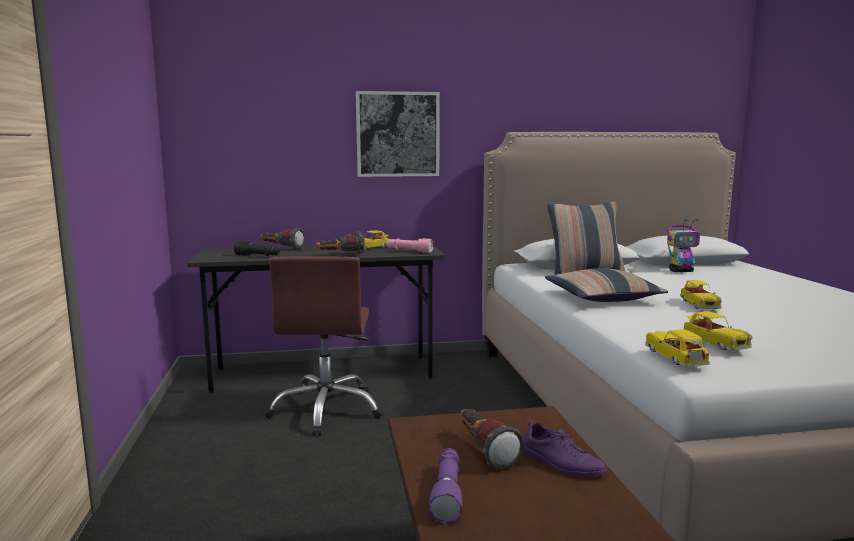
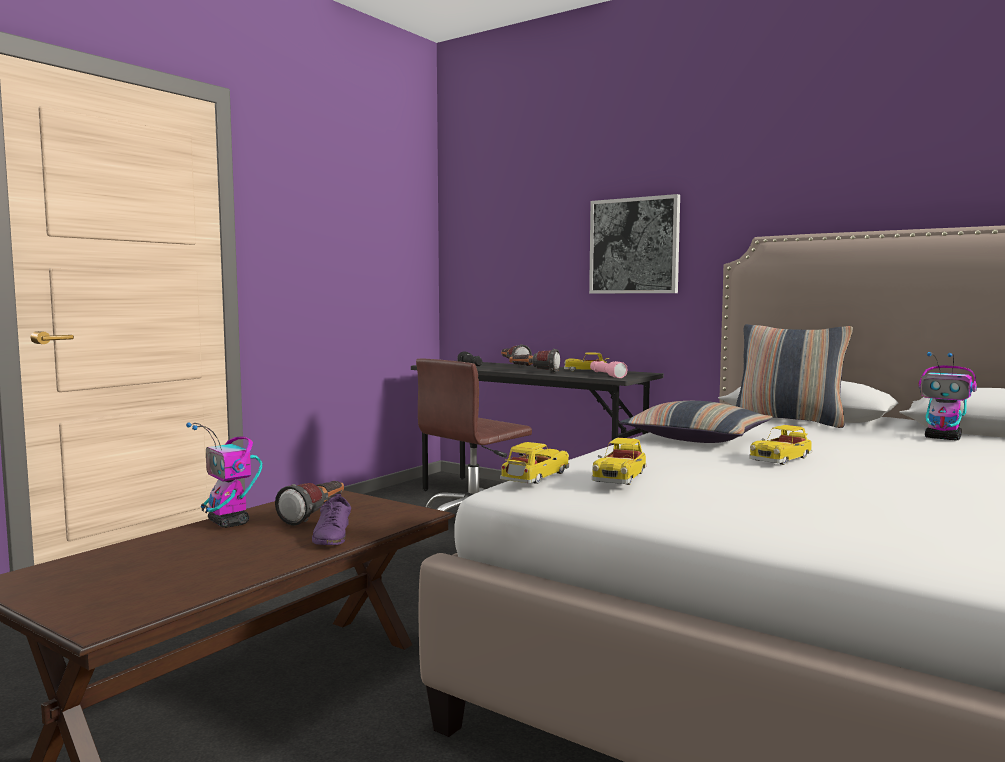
camera: 45 degrees right, 5 degrees down
(447, 493) = (229, 523): purple flashlight -> toy robot

